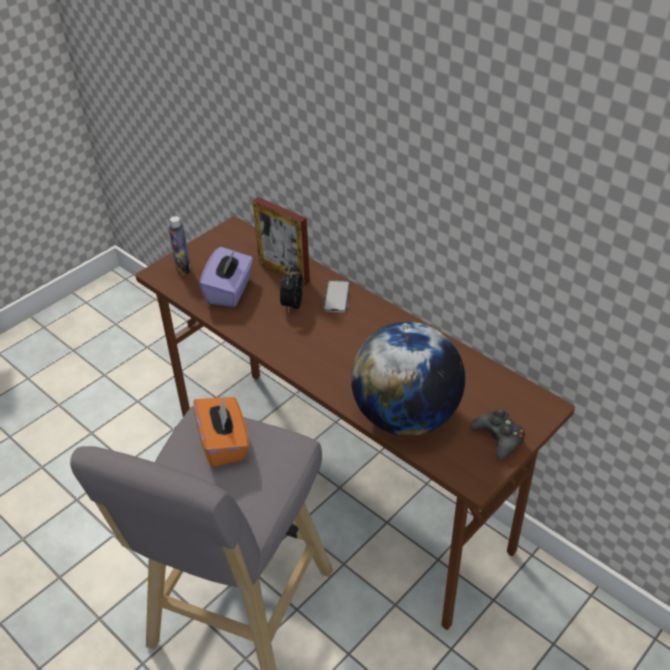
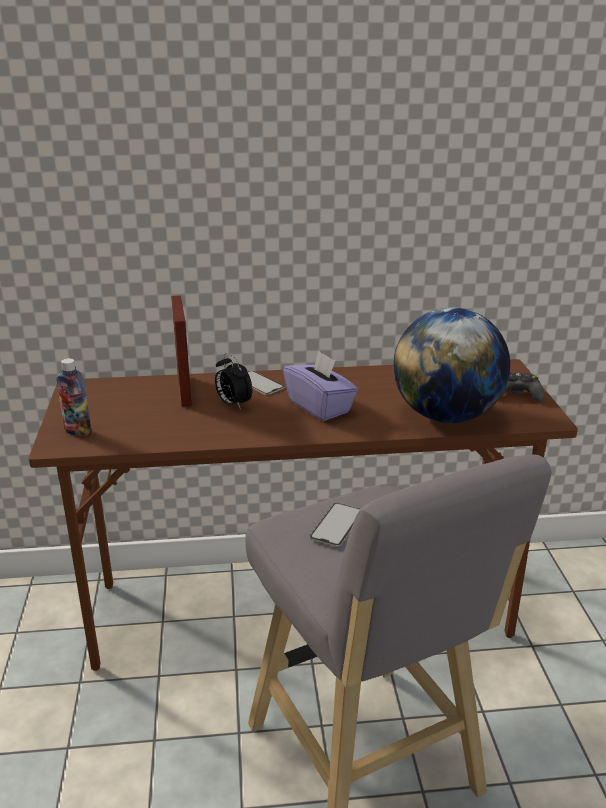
camera: 50 degrees left, 15 degrees down
(224, 444) = (336, 525): orange tissue box -> phone
(230, 291) = (158, 422): purple tissue box -> purple tissue box (320, 406)
(284, 272) = (184, 390): picture frame -> picture frame turned 90 degrees counterclockwise

